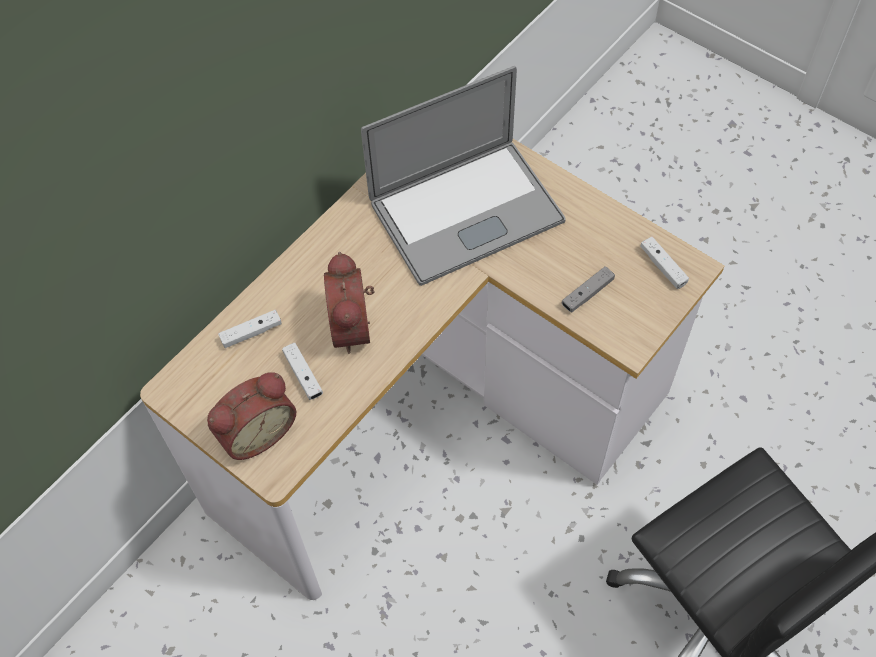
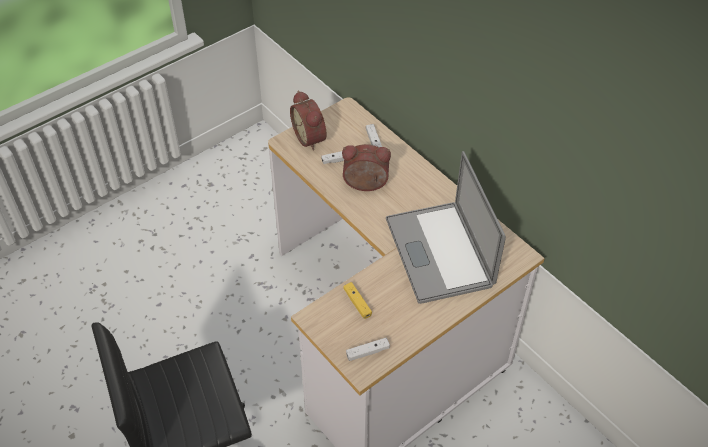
camera: 100 degrees right, 10 degrees down
(587, 294) = (357, 303): grey game controller -> yellow game controller

